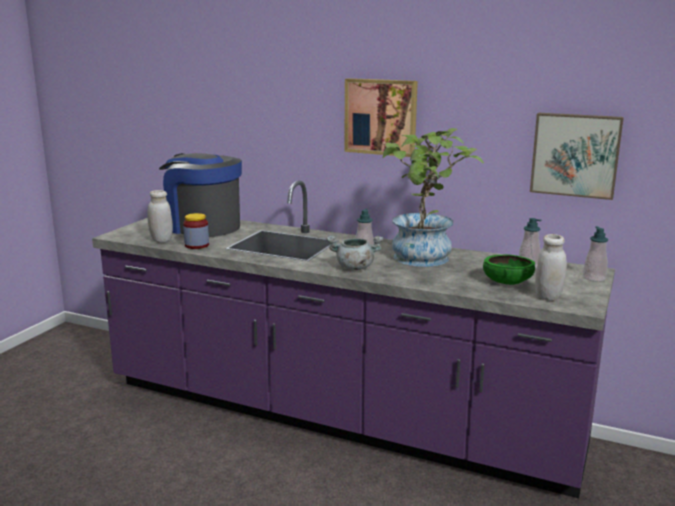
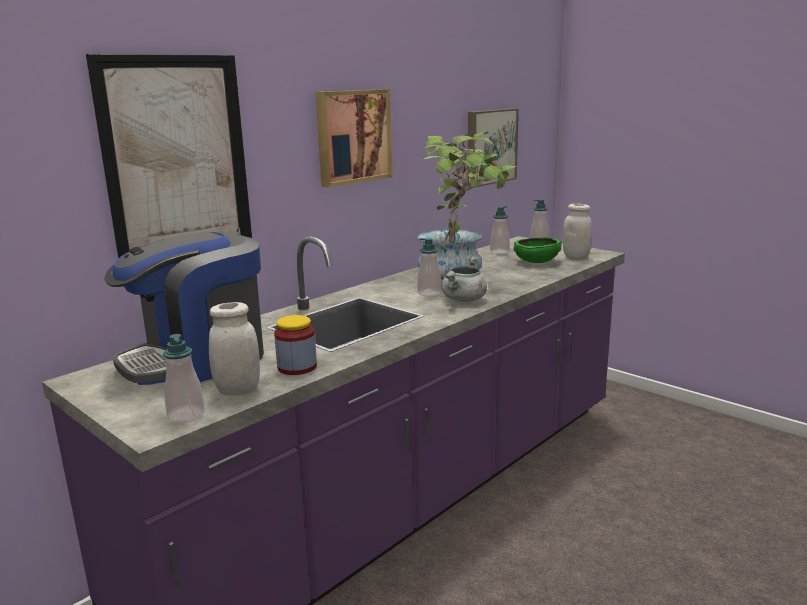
camera: 70 degrees left, 0 degrees up
(130, 237) = (186, 415): none -> soap dispenser
(245, 114) = (178, 163): none -> picture

